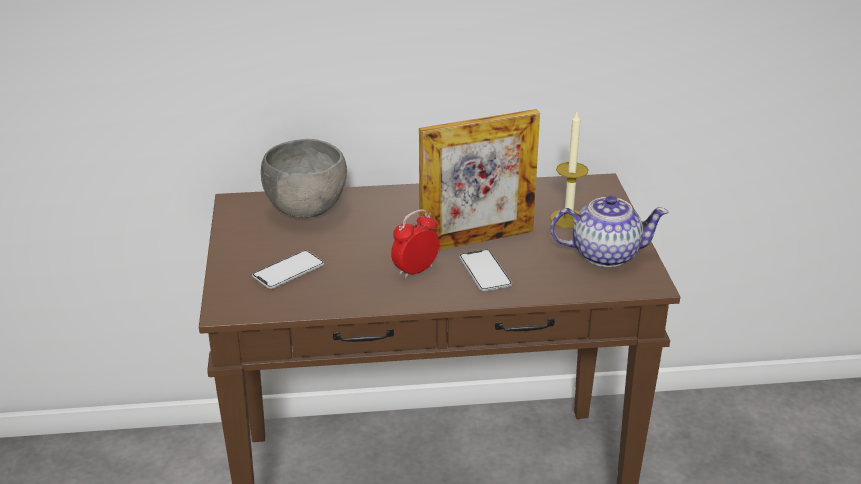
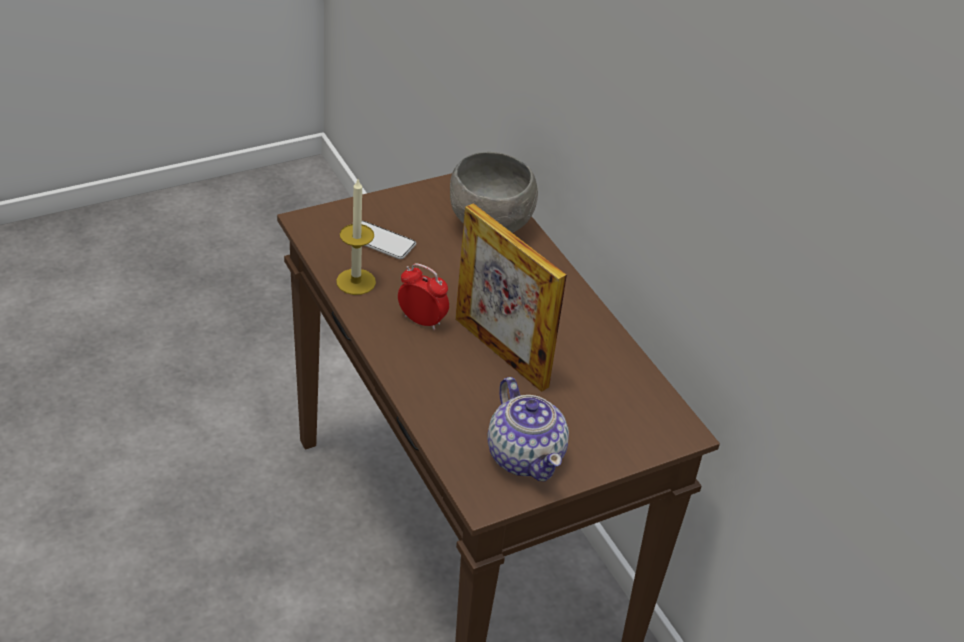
camera: 65 degrees right, 10 degrees up
(485, 272) = (443, 369): phone -> none
(568, 219) = (584, 416): candle -> candle (356, 282)

